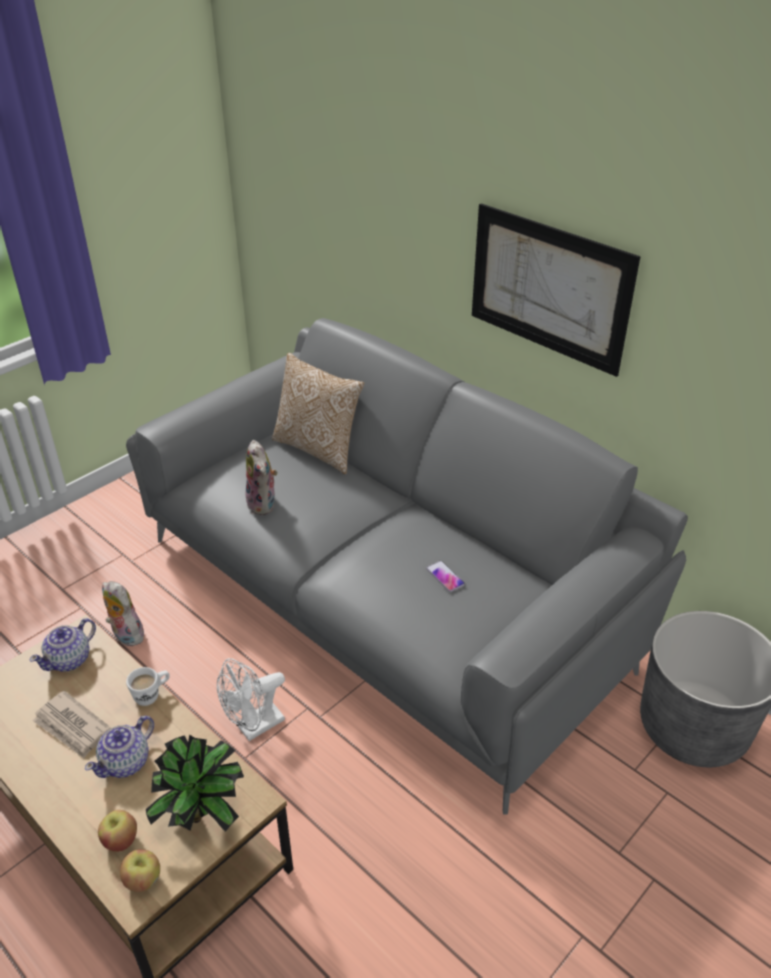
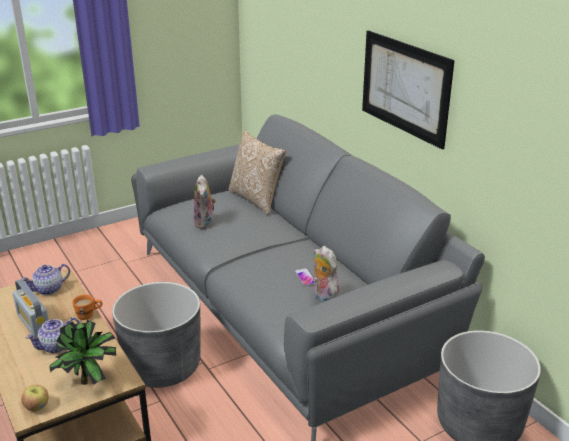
camera: 15 degrees right, 10 degrees down
(72, 727) = (34, 323): newspaper -> radio
(120, 840) = (33, 384): apple -> none
(125, 635) = (103, 302): plush toy -> plush toy (323, 300)
(152, 695) = (89, 315): white mug -> orange mug
(254, 727) = (162, 366): white fan -> grey planter

